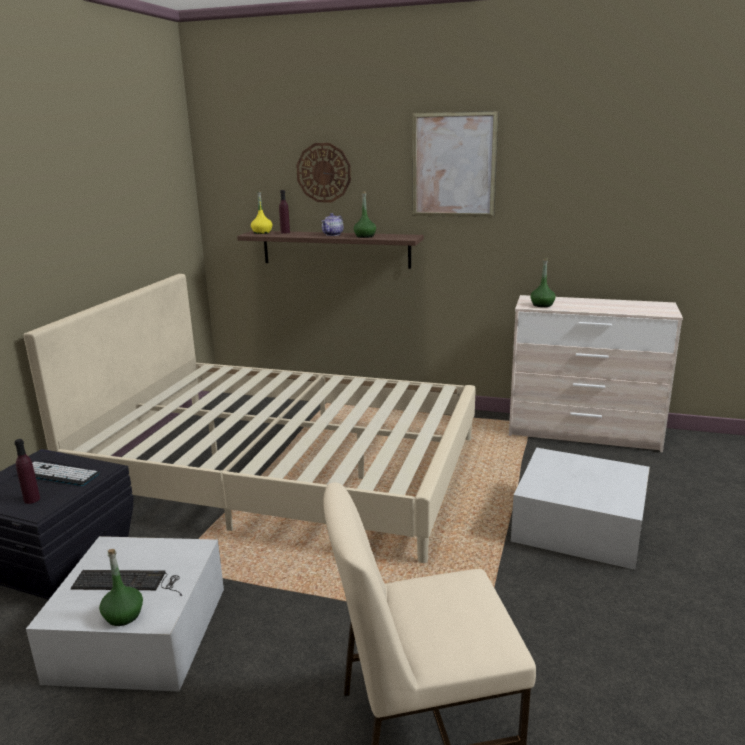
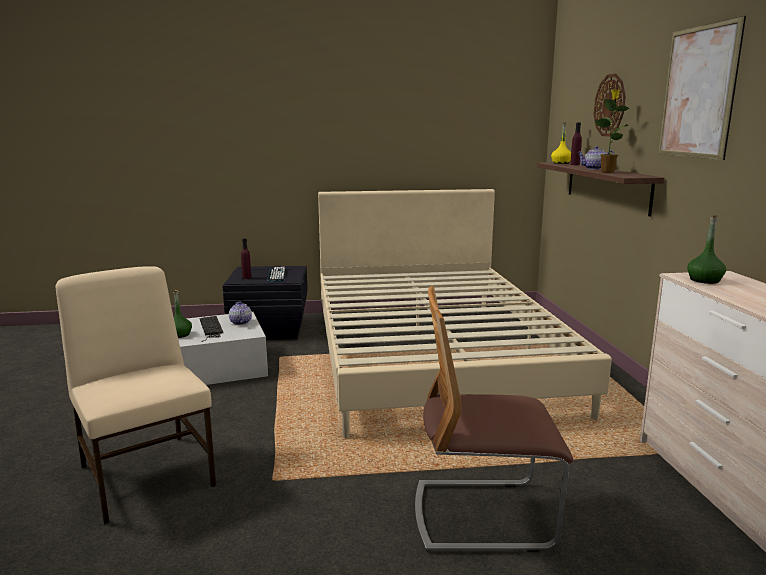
camera: 65 degrees right, 5 degrees down
(136, 552) = (240, 322): none -> teapot
(365, 236) = (607, 172): green bottle -> potted plant
(579, 525) = (482, 515): white storage box -> chair

